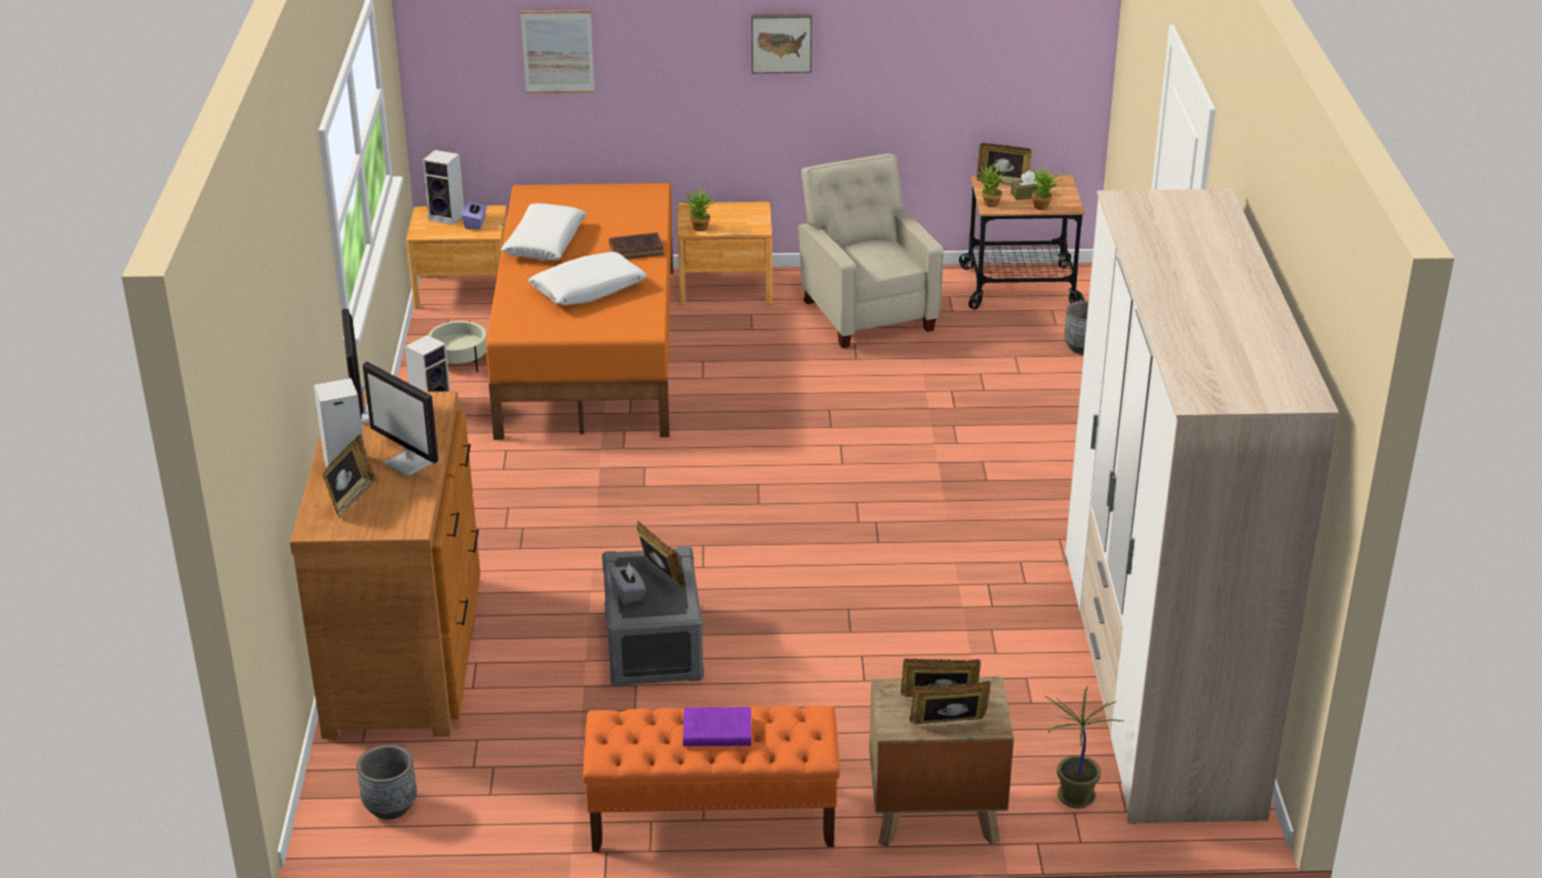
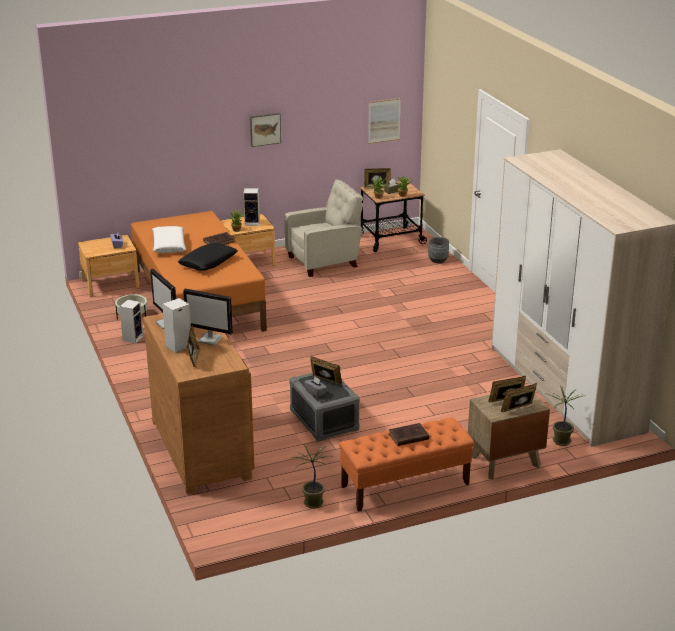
camera: 20 degrees left, 5 degrees down
(390, 806) = (244, 515): grey planter -> none
(448, 217) = (100, 244): speaker -> speaker (253, 223)
(522, 814) = (312, 503): none -> potted plant
(558, 51) = (152, 147): picture -> picture (384, 121)
(588, 290) = (208, 262): white pillow -> black pillow
(715, 731) = (407, 437): purple book -> brown book
(867, 313) = (325, 261): beige armchair -> beige armchair turned 105 degrees clockwise

